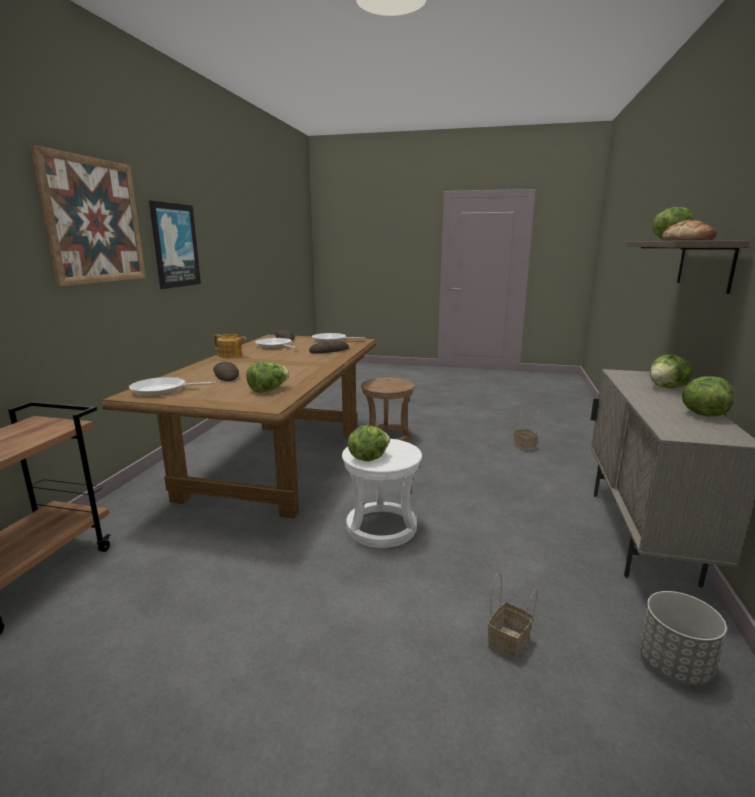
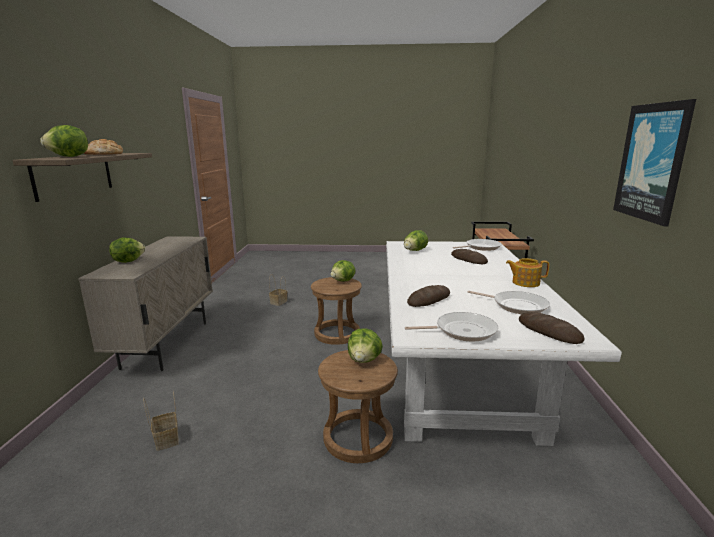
camera: 170 degrees right, 0 degrees up
(94, 221) = (589, 134): picture -> none
(277, 463) = (457, 378): brown dining table -> white dining table
(382, 527) = (337, 334): white stool -> brown stool
(673, 664) = (219, 302): grey planter -> none
(703, 414) = (155, 246): lettuce -> lettuce (364, 360)

